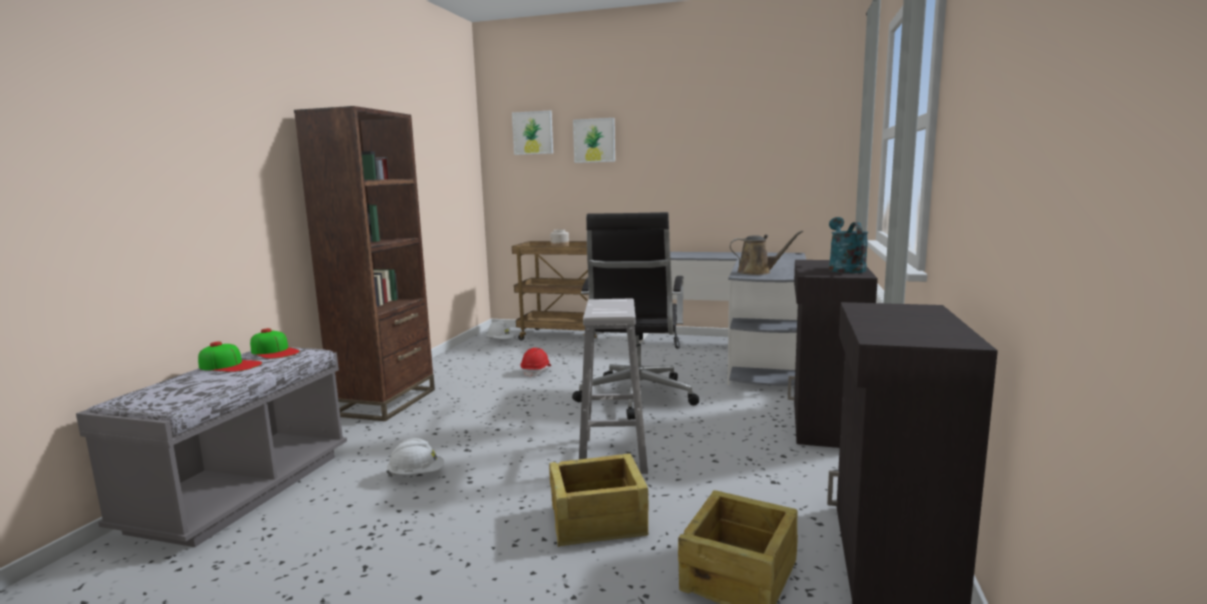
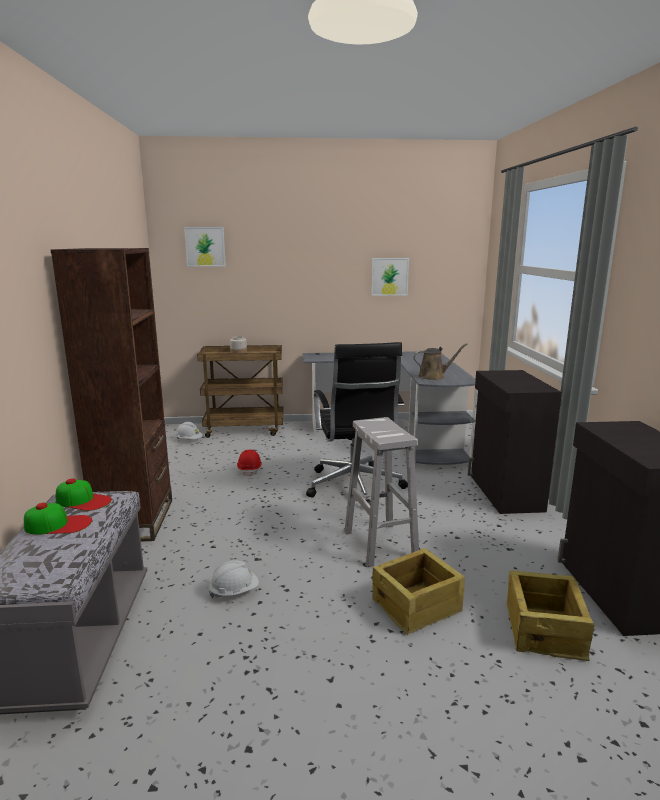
camera: 20 degrees left, 5 degrees up
(594, 140) = (265, 256): picture -> picture (389, 276)
(844, 269) = (526, 381): turquoise watering can -> none

